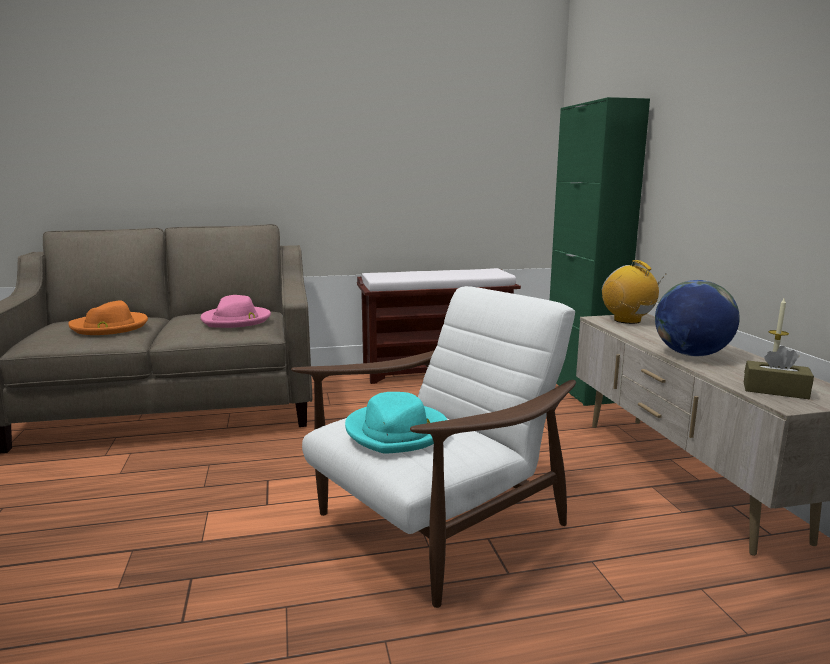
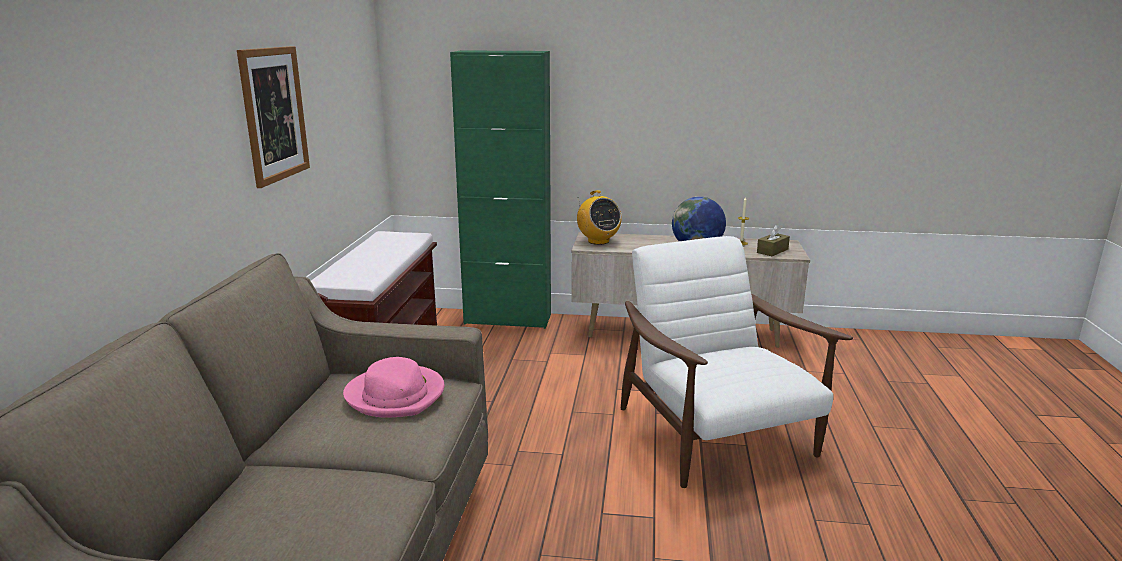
camera: 70 degrees left, 5 degrees up
(109, 327) = (324, 500): orange hat -> none
(367, 149) = (274, 114): none -> picture
(397, 432) = (745, 369): turquoise hat -> none
(627, 320) = (598, 241): radio -> radio turned 105 degrees counterclockwise

